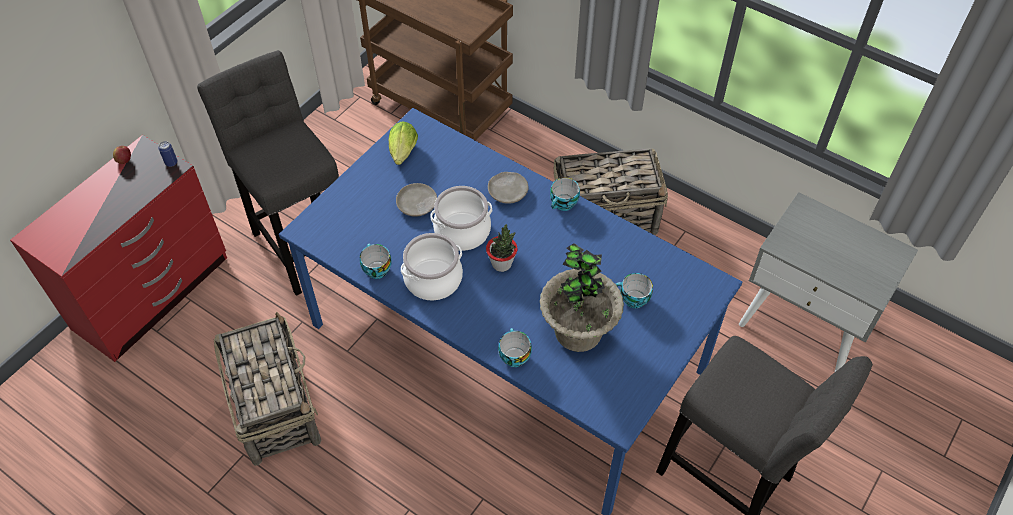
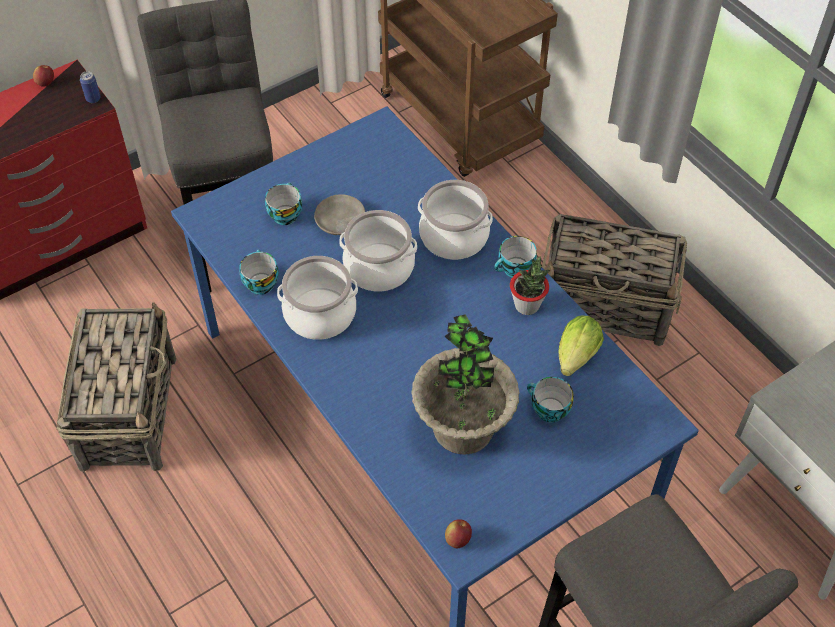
camera: 20 degrees right, 0 degrees up
(403, 154) = (350, 158): lettuce -> lettuce (575, 359)
(502, 264) = (408, 319): potted plant -> potted plant (527, 305)
(508, 192) = (454, 236): beige plate -> cooking pot
(513, 356) = (372, 433): cup -> cup (284, 214)
(610, 413) = (458, 539): none -> apple

